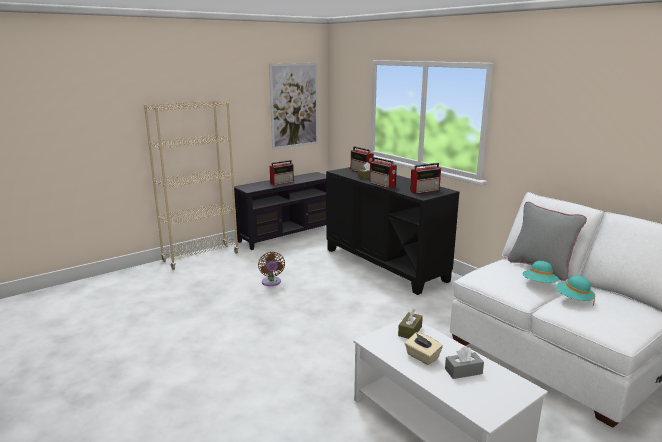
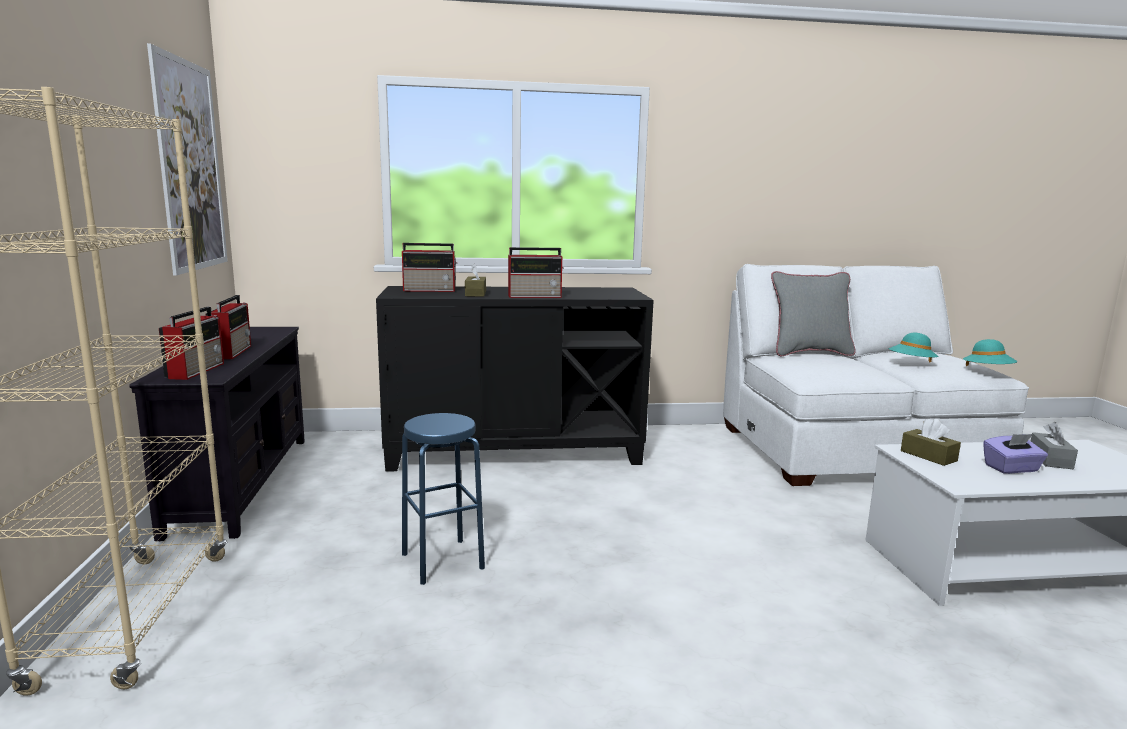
camera: 60 degrees left, 5 degrees down
(271, 283) = (442, 561): brown fan -> blue stool
(422, 357) = (1011, 469): beige tissue box -> purple tissue box
(425, 190) = (605, 292): radio -> radio (197, 370)
(539, 284) = (858, 363): turquoise hat -> turquoise hat (987, 371)

